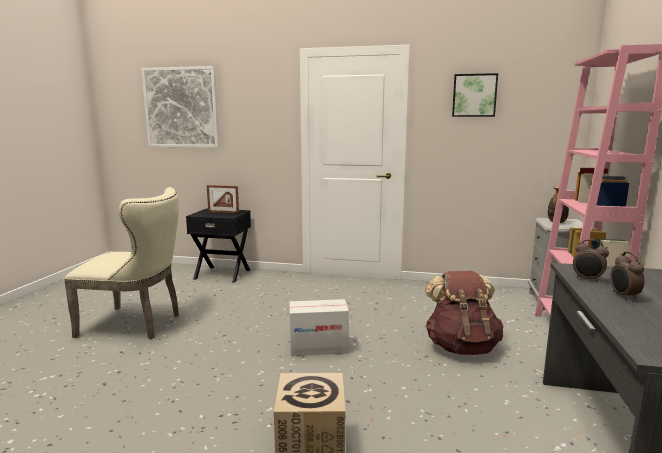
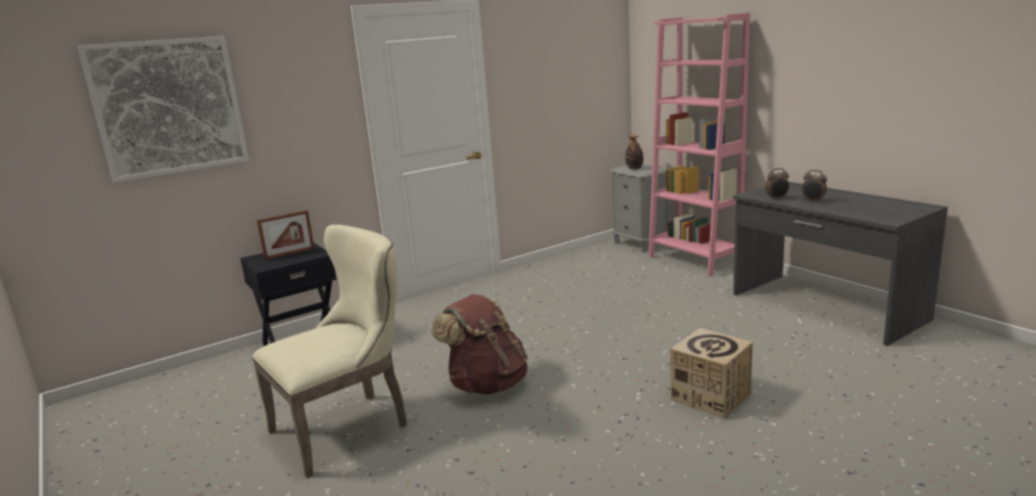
camera: 45 degrees left, 5 degrees up
(318, 347) = (569, 347): cardboard box -> none
(461, 347) = (654, 297): brown backpack -> brown backpack (487, 384)
(474, 95) = (543, 53): picture -> none

